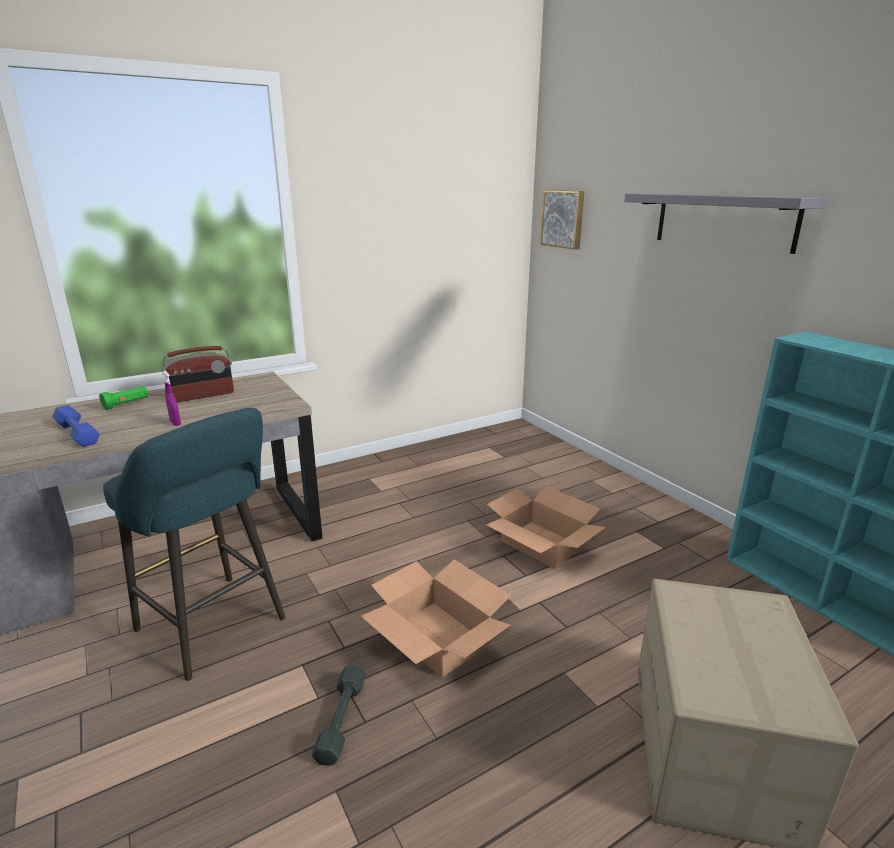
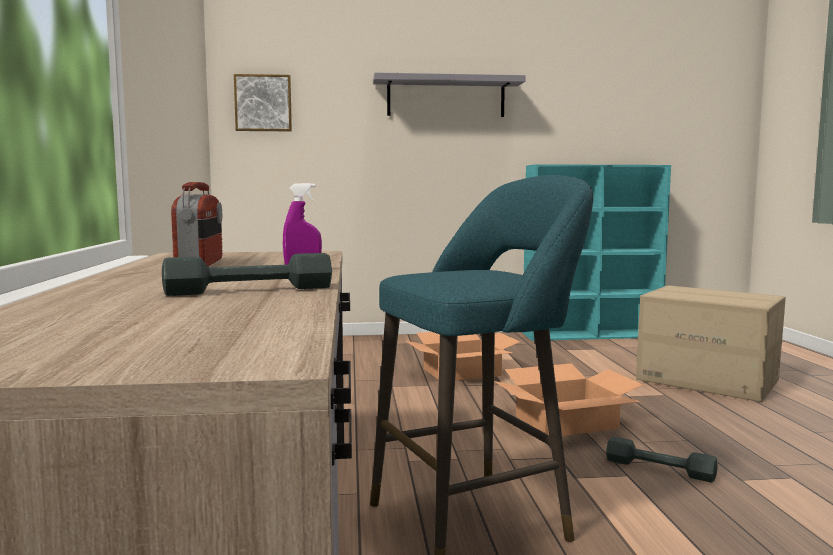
camera: 65 degrees left, 15 degrees down
(78, 433) = (250, 290): blue dumbbell -> grey dumbbell
(126, 404) = (145, 279): green flashlight -> none

